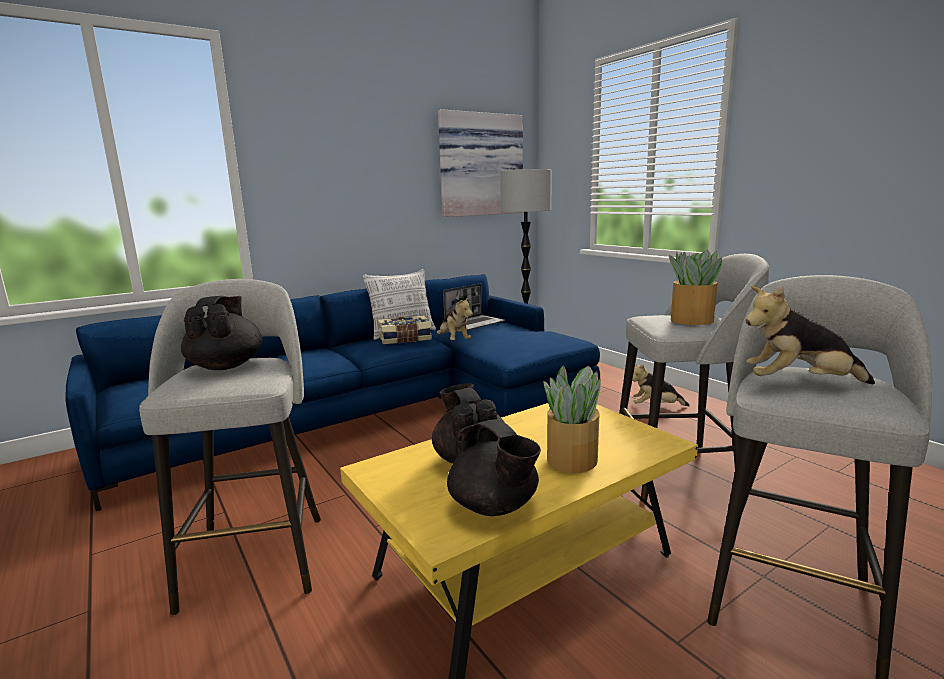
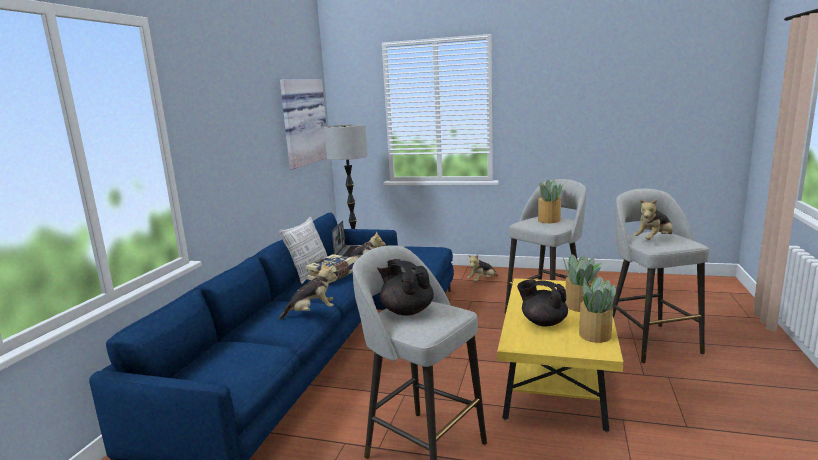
camera: 40 degrees left, 0 degrees up
(312, 364) = (312, 312): none -> plush toy
(494, 507) = (595, 334): black teapot -> potted plant

